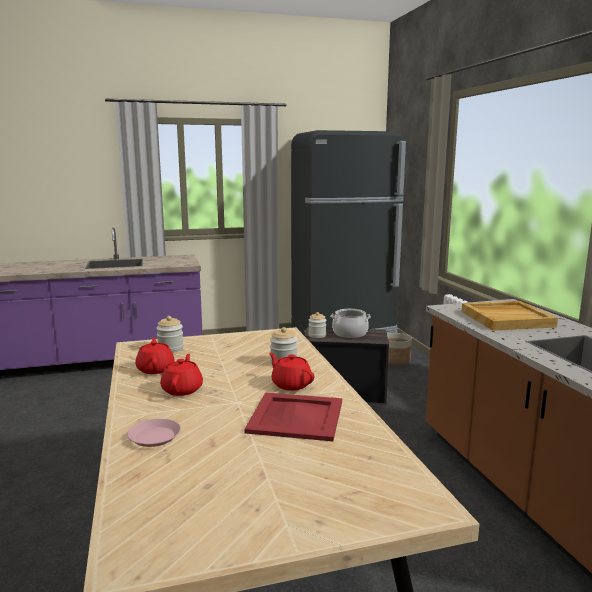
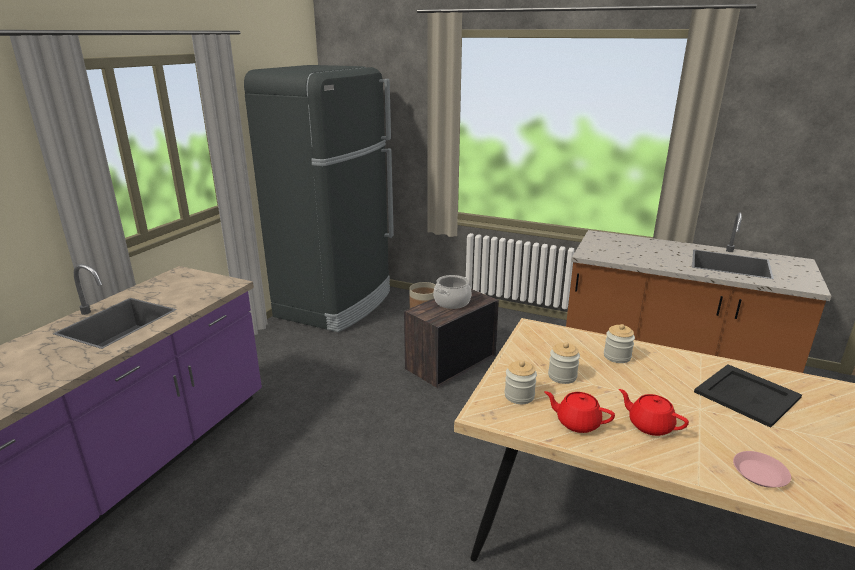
camera: 50 degrees left, 10 degrees up
(291, 384) = (675, 372): red teapot -> none
(297, 417) = (748, 395): red tray -> black tray
(317, 335) = (434, 316): jar -> jar (562, 376)
(507, 318) = (636, 251): beige tray -> none

